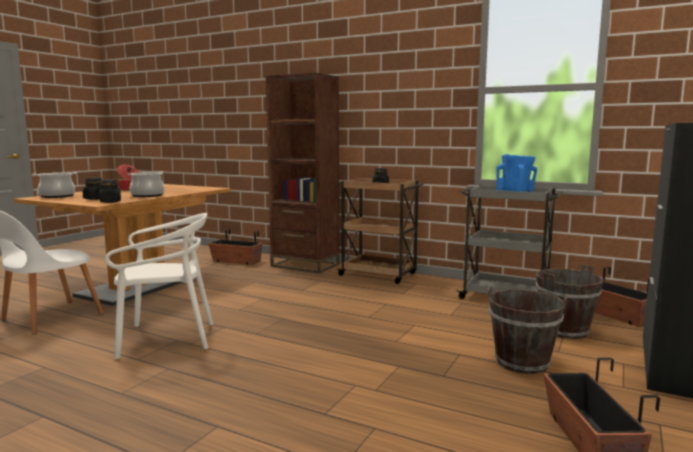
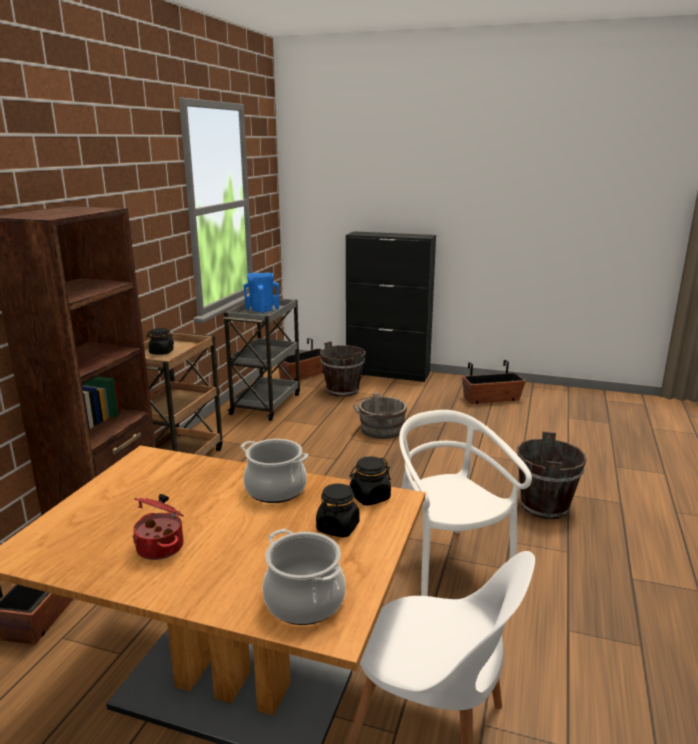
camera: 100 degrees left, 10 degrees up
(437, 339) = (379, 430): none -> grey bucket
(522, 362) = (407, 406): brown bucket -> brown bucket (544, 506)

